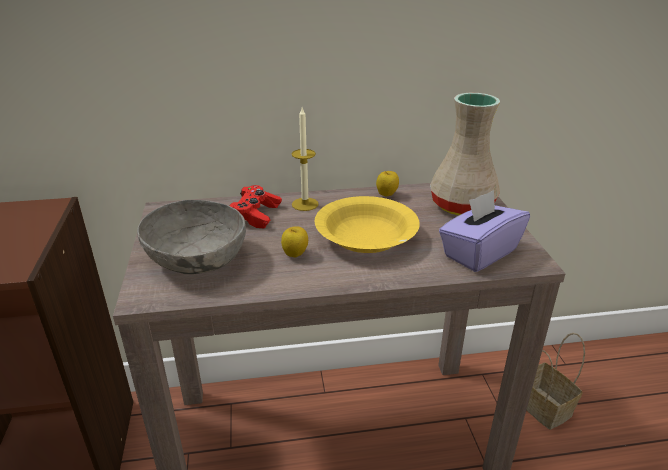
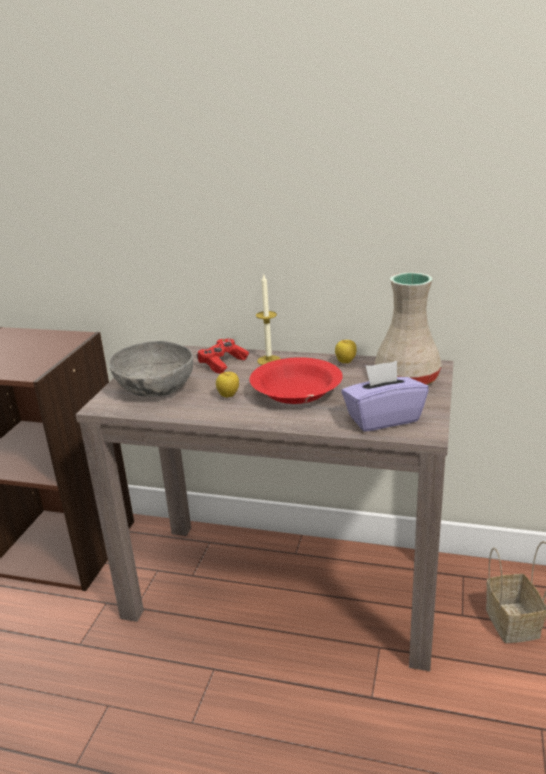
camera: 25 degrees right, 5 degrees down
(366, 237) = (296, 392): yellow bowl -> red bowl

